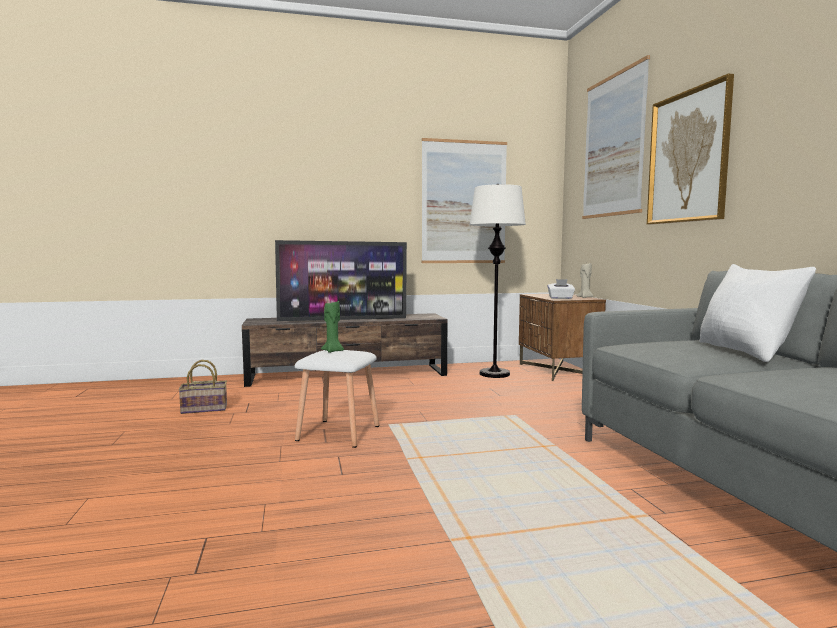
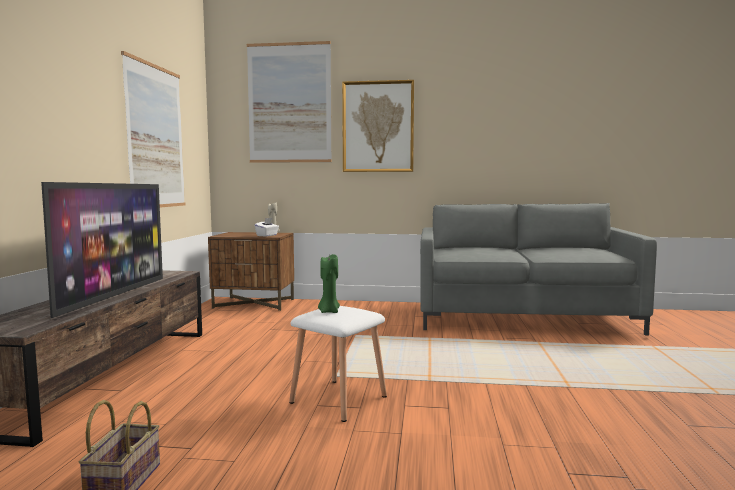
camera: 70 degrees left, 0 degrees up
(494, 374) = (229, 320): white floor lamp -> none
(745, 352) = (493, 248): white pillow -> none

